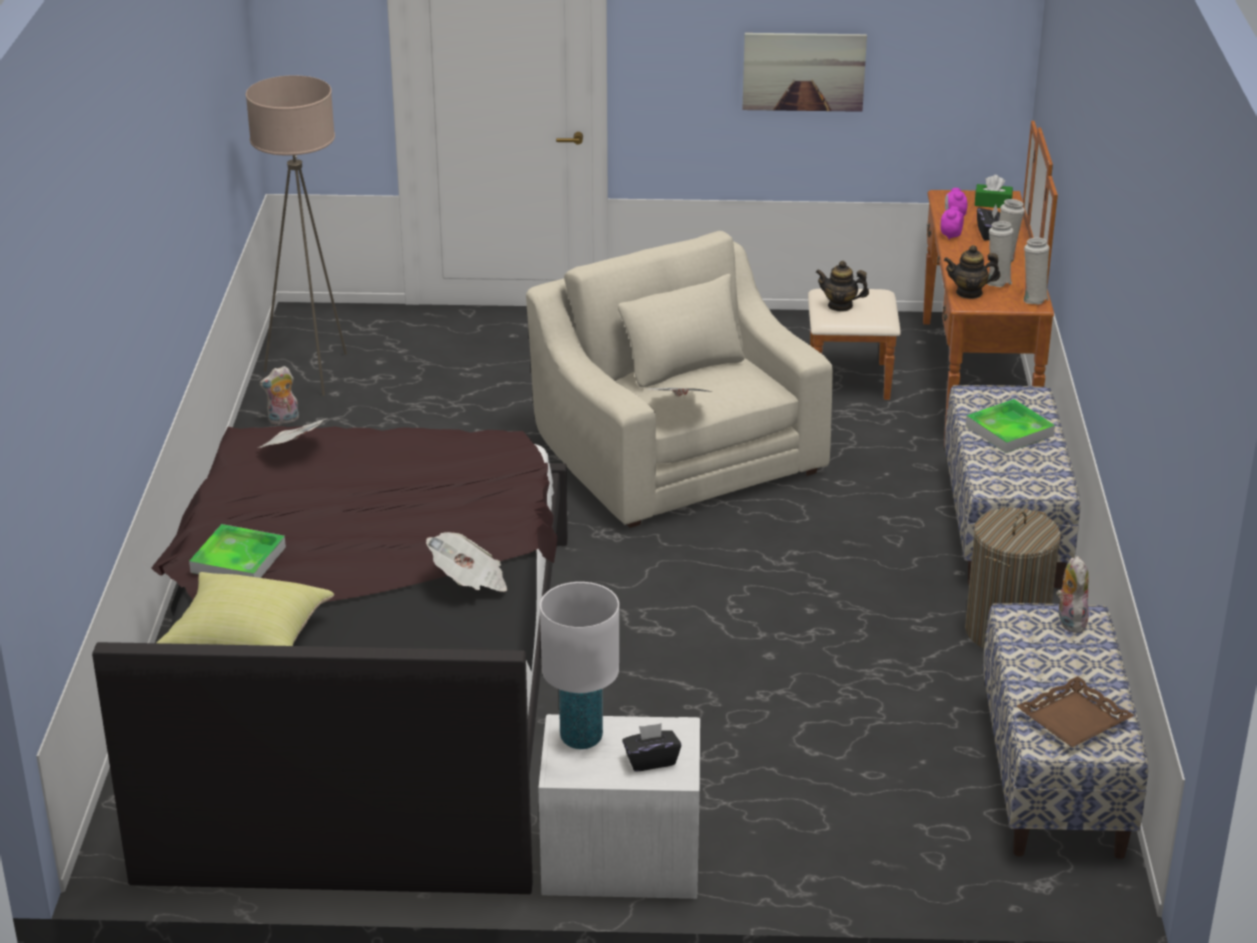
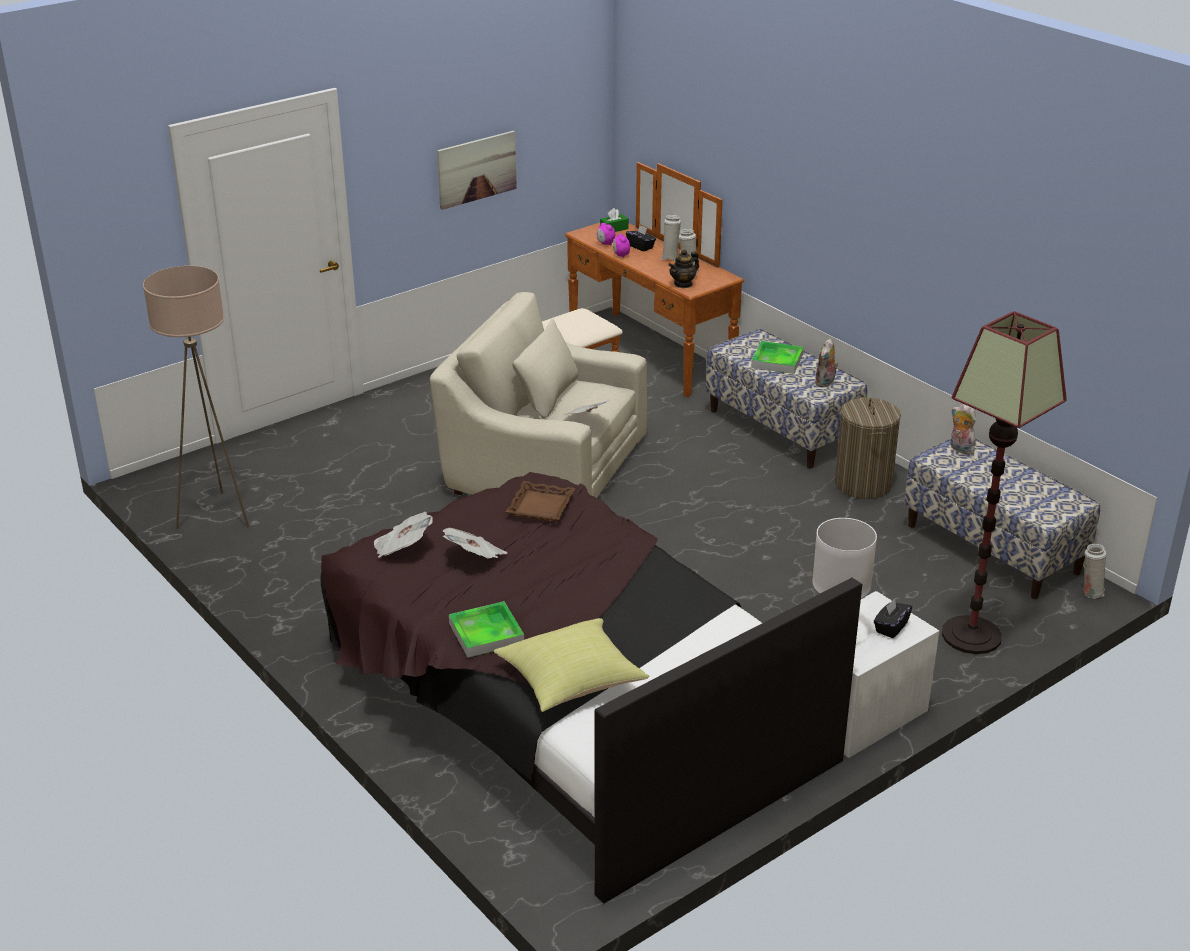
camera: 40 degrees left, 0 degrees up
(283, 420) = (243, 556): plush toy -> plush toy (825, 383)
(469, 581) = (650, 575): newspaper -> newspaper (475, 557)
(840, 306) = (573, 326): teapot -> none
(871, 853) = (971, 636): none -> floor lamp
(1033, 299) = (721, 275): white vase -> white vase (1090, 592)
(1073, 719) = (1038, 498): brown tray -> brown tray (540, 506)

